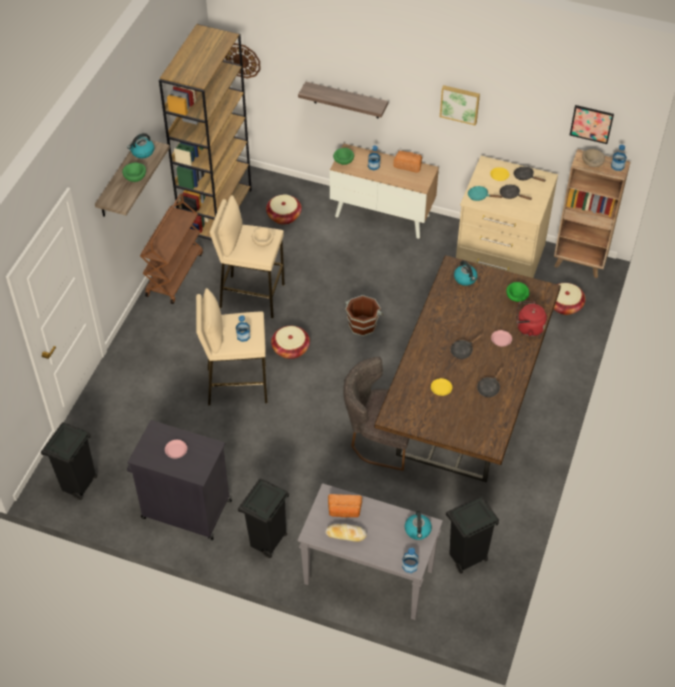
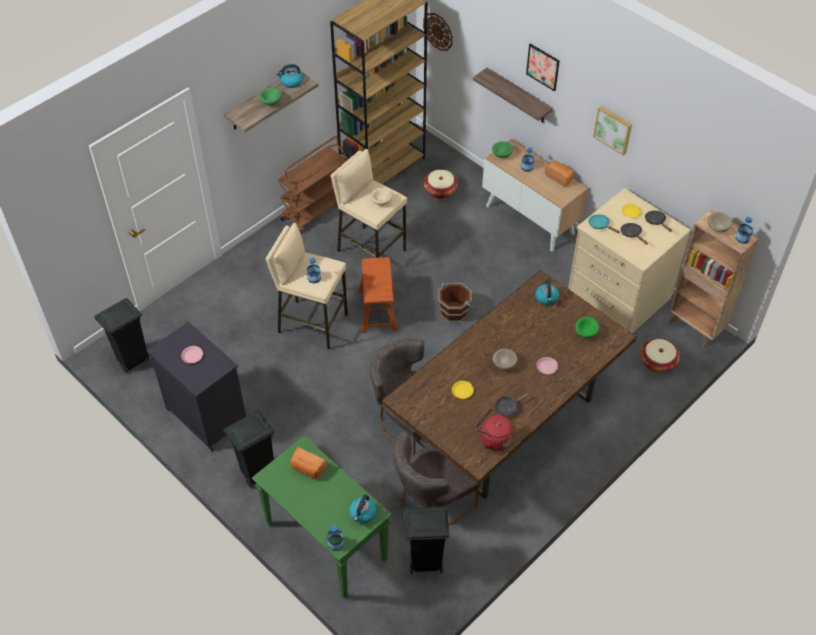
camera: 25 degrees right, 0 degrees up
(290, 349) = (377, 309): basket -> brown stool
(345, 534) = (296, 490): bread -> none
(367, 577) = (325, 541): grey console table -> green console table
(442, 503) = (432, 502): none -> grey chair
(463, 350) = (504, 364): black frying pan -> beige bowl
(528, 327) = (580, 365): red kettle -> red kettle (493, 439)
(591, 124) = (729, 187): picture -> picture (543, 67)

